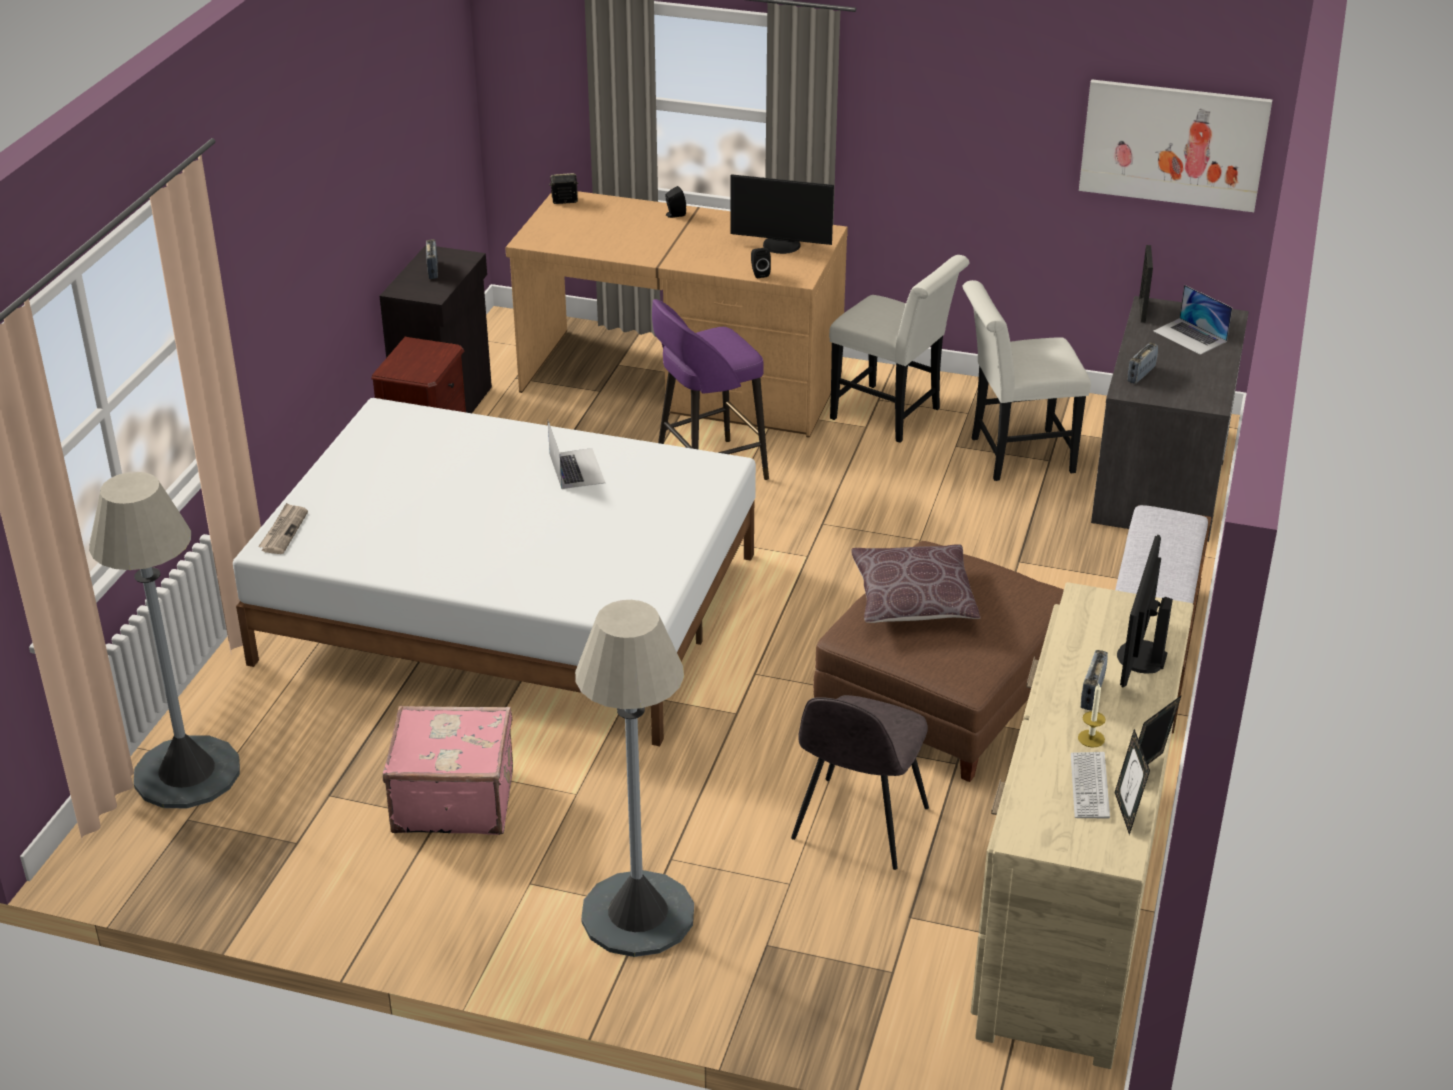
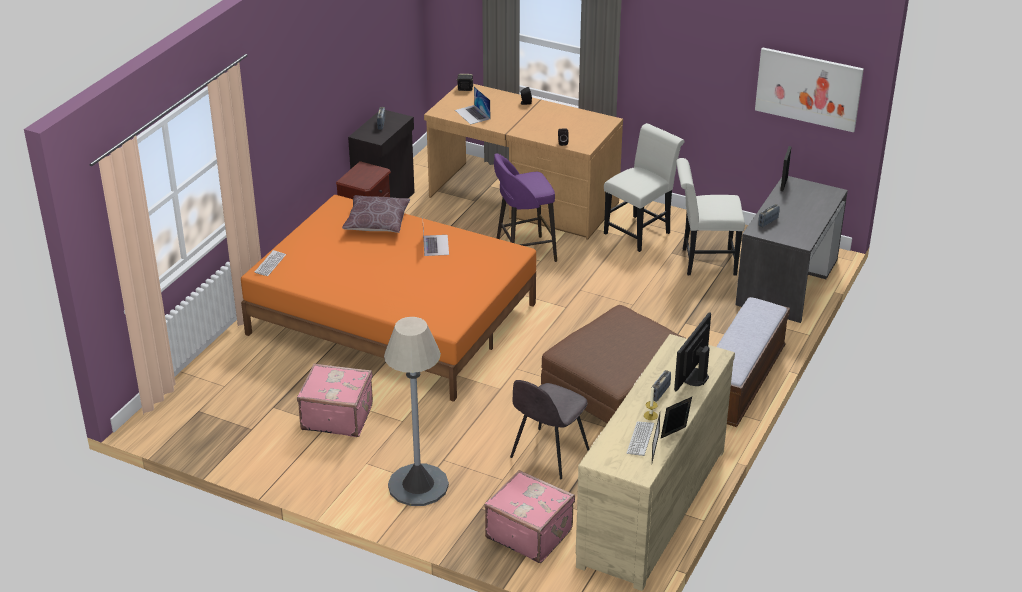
camera: 10 degrees right, 0 degrees up
(187, 773) = (203, 387): grey floor lamp -> none
(283, 531) = (270, 264): newspaper -> keyboard
(509, 607) = (392, 318): white bed -> orange bed
(781, 246) = (580, 127): monitor -> none
(870, 982) = (529, 533): none -> pink suitcase
(892, 416) = (640, 231): white chair -> white chair turned 90 degrees counterclockwise
(913, 600) = (601, 336): brown pillow -> brown pillow (377, 223)
(1190, 336) = (806, 202): laptop -> laptop (472, 114)

